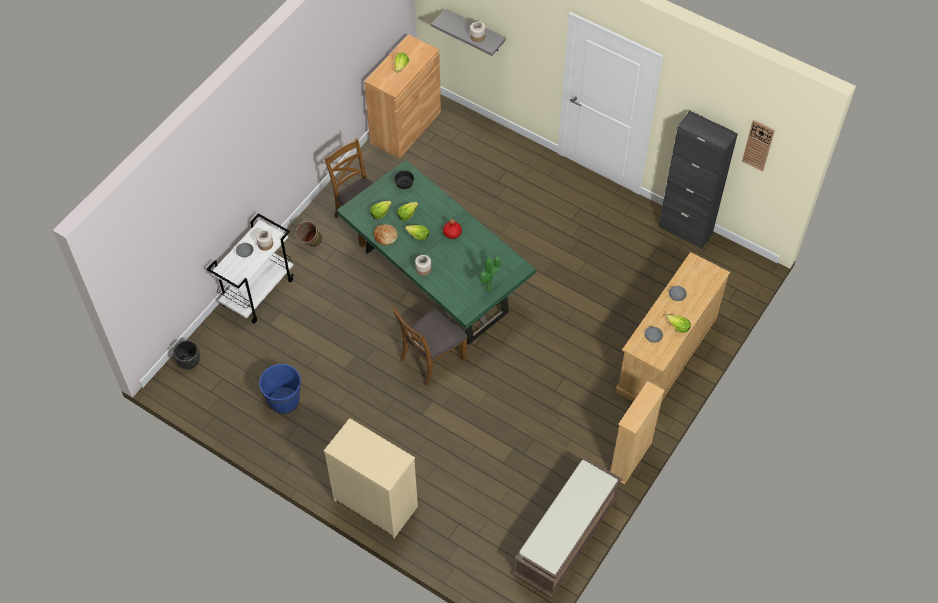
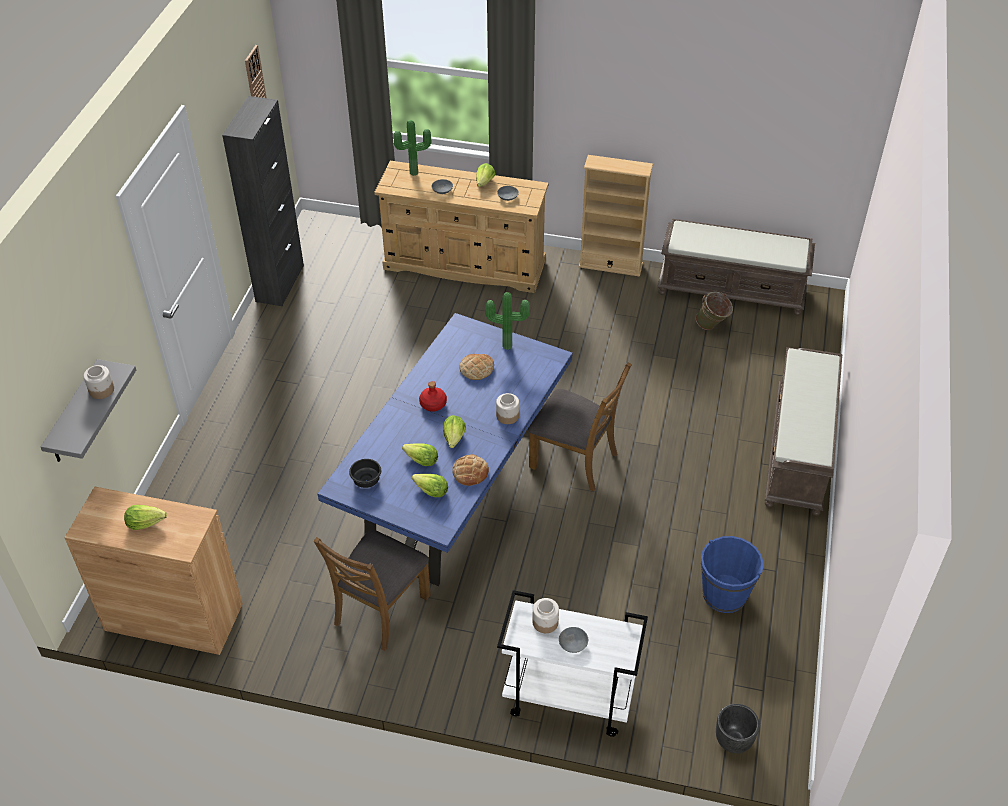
camera: 110 degrees left, 10 degrees down
(310, 244) = (451, 663): green bucket -> green bucket (712, 327)
(376, 503) = (799, 452): beige dresser -> brown bench
(435, 282) = (455, 492): green dining table -> blue dining table
(474, 265) = (476, 369): none -> bread
(705, 283) = (414, 174): none -> potted plant

